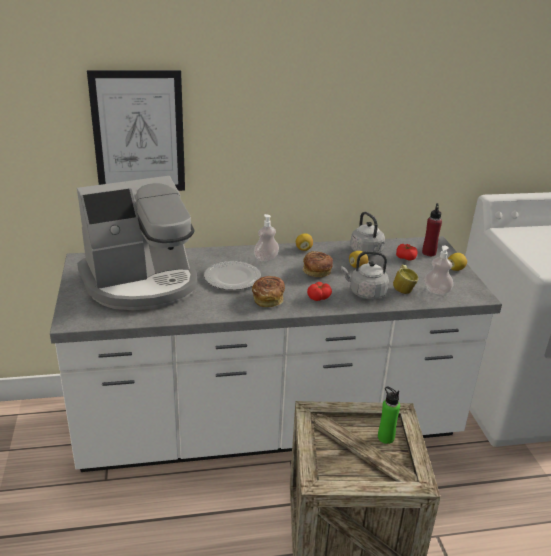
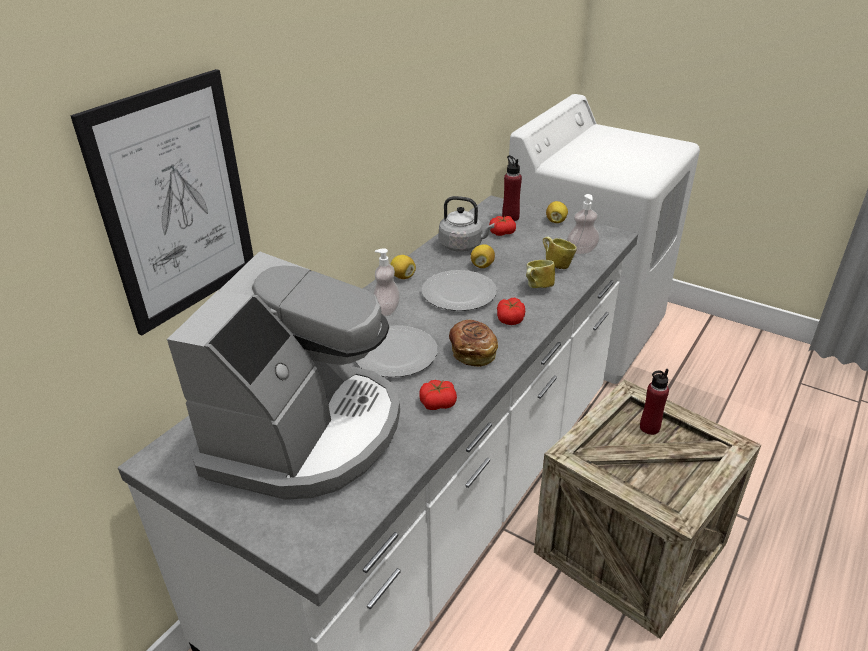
camera: 45 degrees left, 5 degrees up
(211, 307) = (438, 403): none -> tomato
(317, 272) = (460, 293): bread -> plate
(365, 293) = (536, 288): grey kettle -> mug
(385, 437) = (649, 427): green bottle -> red bottle

